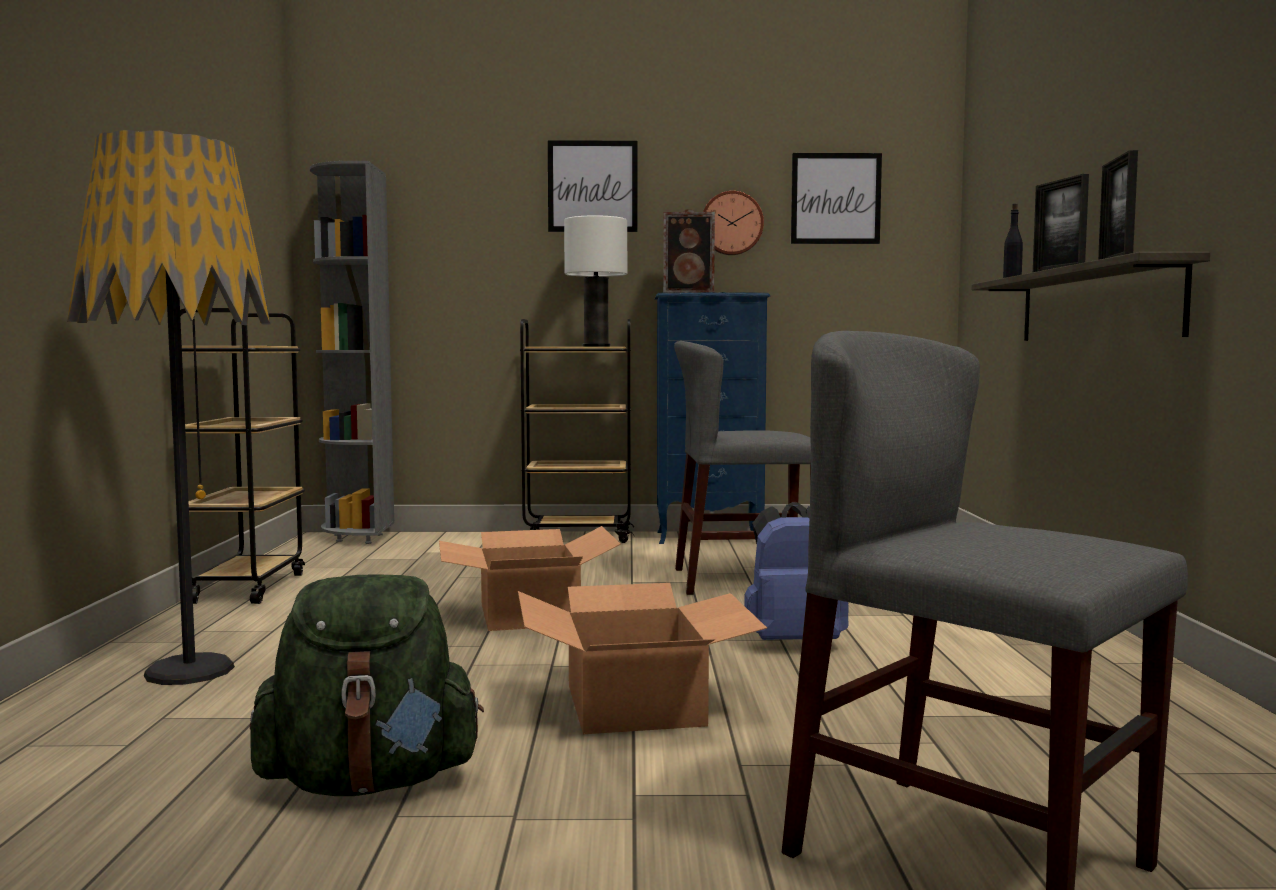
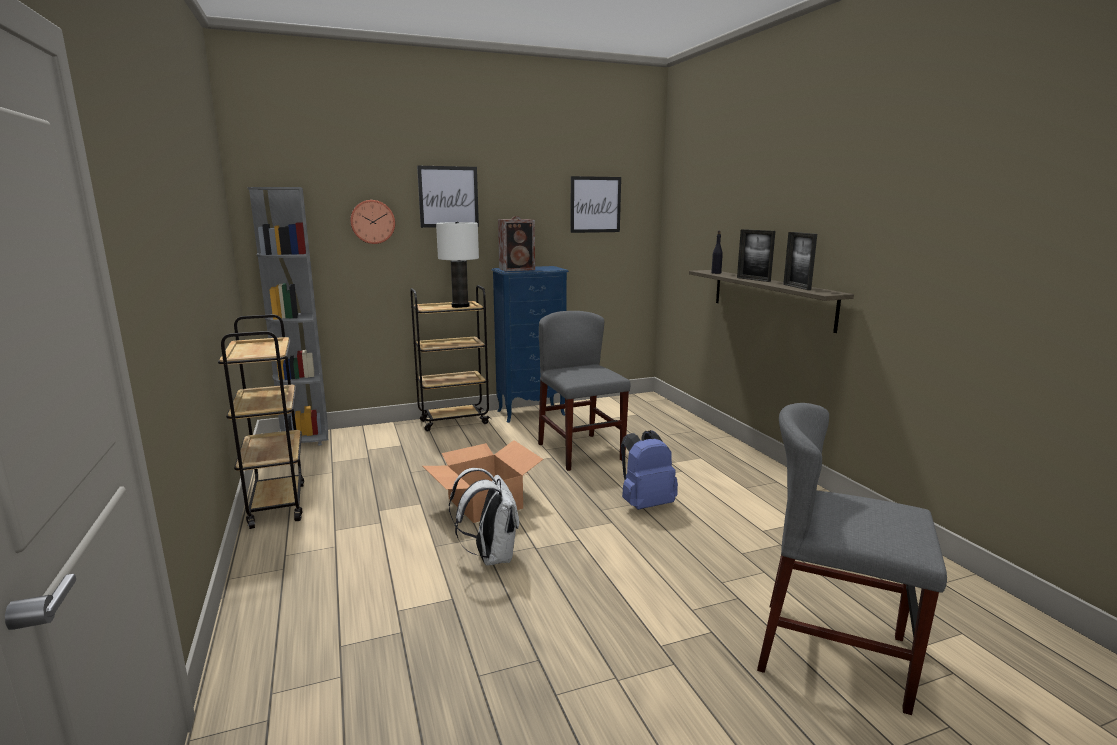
camera: 20 degrees left, 10 degrees up
(189, 671) = (315, 597): floor lamp -> none
(370, 781) = (518, 671): green backpack -> none
(473, 665) = (490, 556): none -> white backpack
(636, 705) = (607, 573): cardboard box -> none
(731, 223) = (535, 220): wall clock -> wall clock (372, 221)
(744, 580) = (580, 452): grey chair -> grey chair turned 90 degrees clockwise

